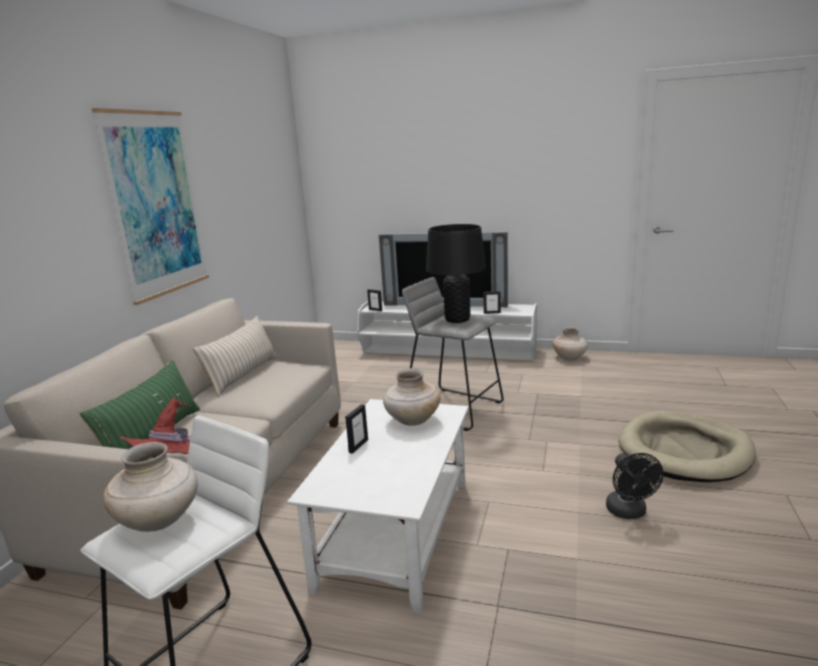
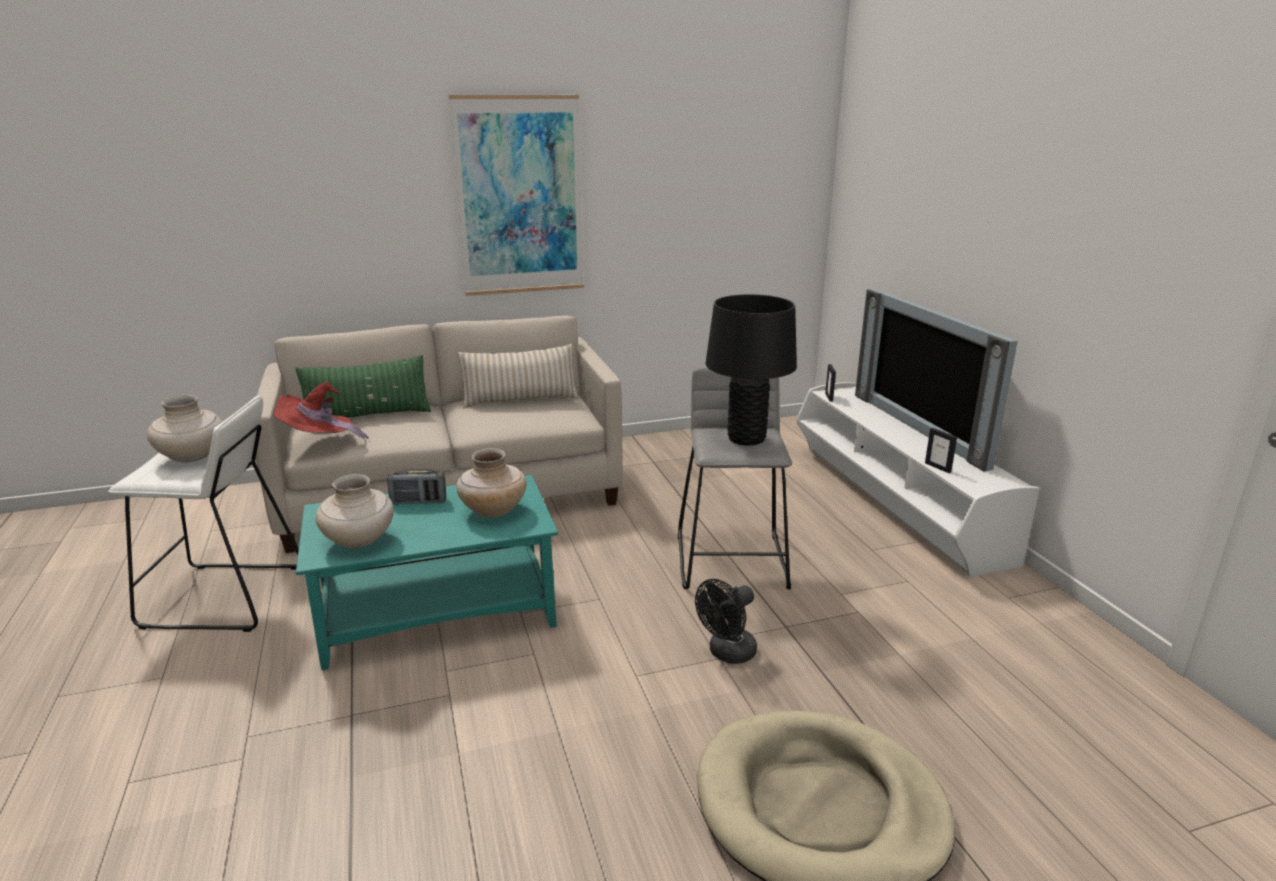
camera: 55 degrees right, 5 degrees up
(358, 446) = (418, 502): picture frame -> radio
(396, 531) = (440, 612): white coffee table -> turquoise coffee table
(569, 358) = (1034, 607): beige vase -> beige vase (359, 541)
(629, 513) = (586, 778): black fan -> black fan (727, 654)

